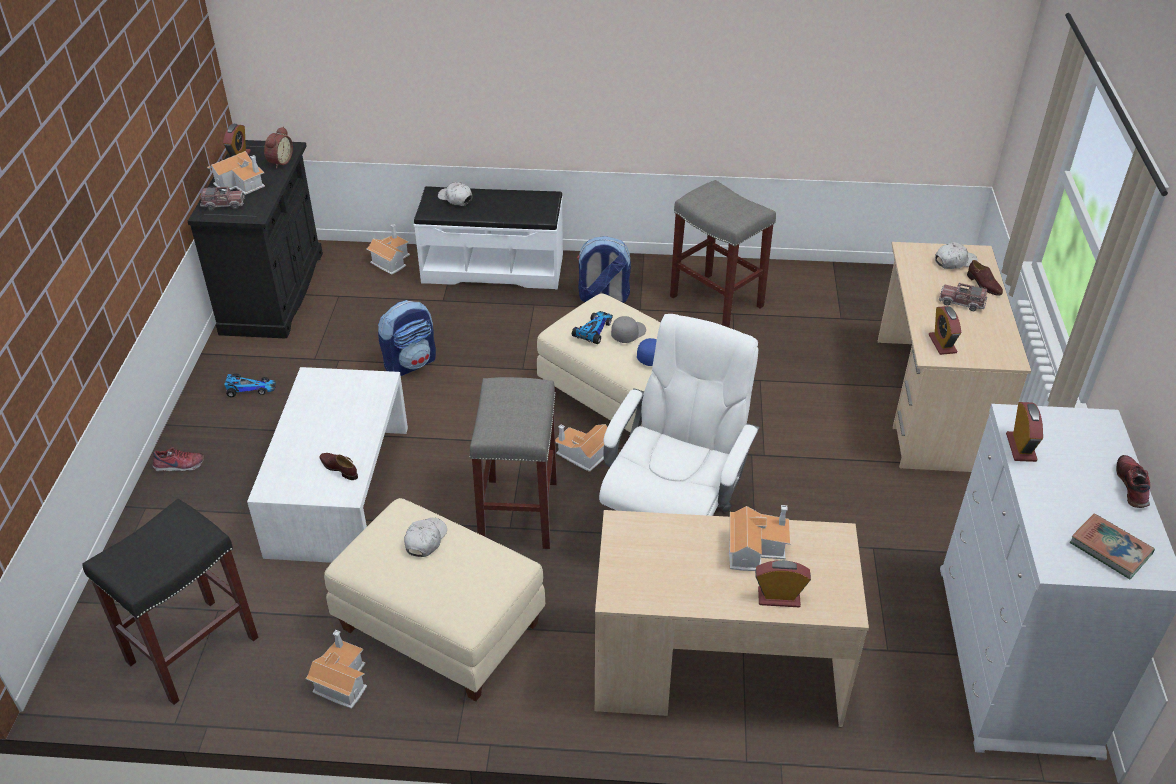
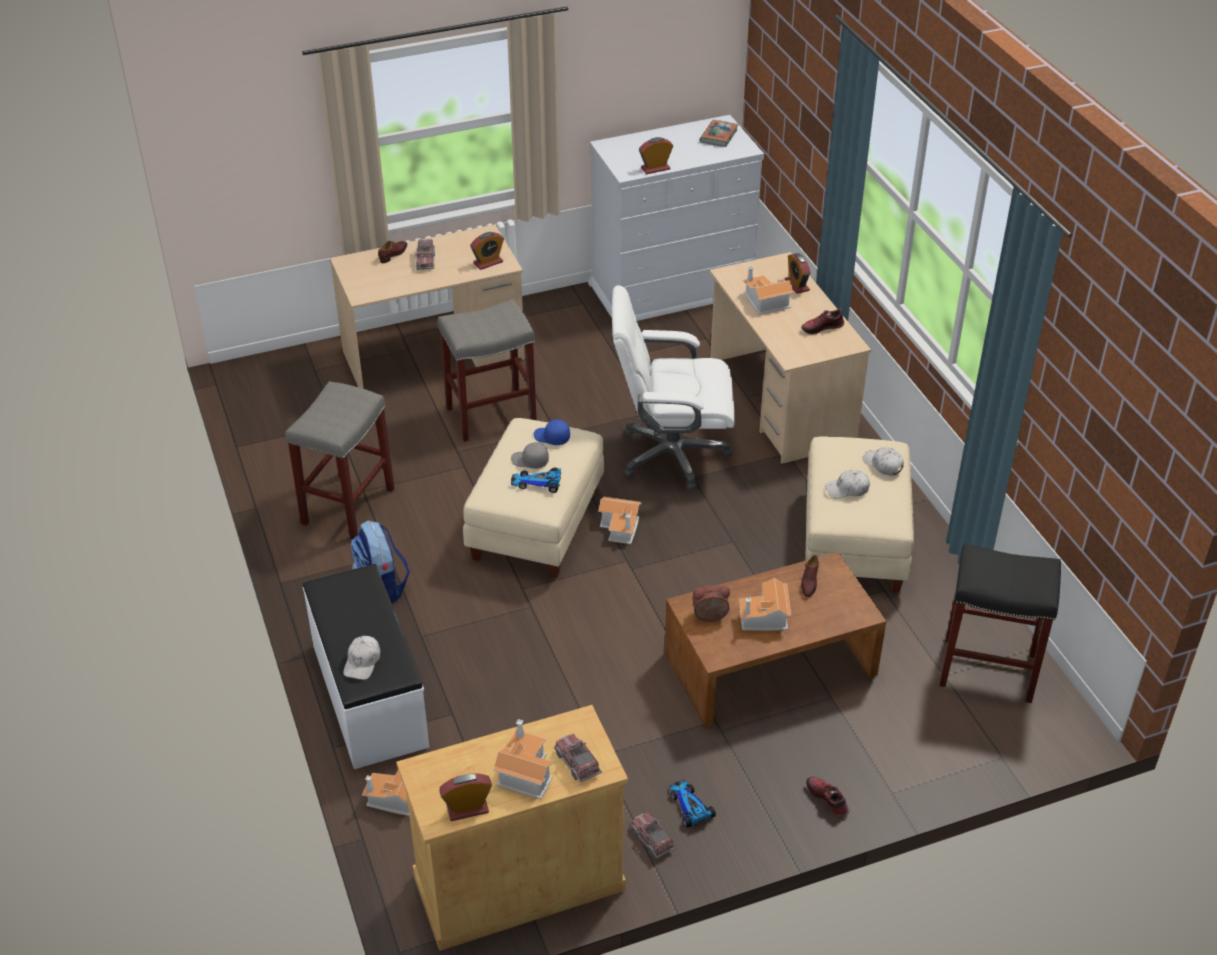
camera: 115 degrees left, 0 degrees up
(243, 360) = (652, 839): none -> toy truck
(273, 292) = (518, 882): black cabinet -> beige cabinet
(279, 162) = (457, 761): alarm clock -> alarm clock (710, 617)
(340, 489) = (769, 663): white coffee table -> brown coffee table
(341, 680) = (938, 573): toy house -> toy house (765, 618)
(410, 363) = (572, 693): backpack -> none
(518, 511) = (713, 542): grey stool -> grey stool (490, 416)
(954, 262) = (366, 271): white cap -> white cap (883, 465)
(1132, 486) = (659, 133): shoe -> shoe (821, 327)

